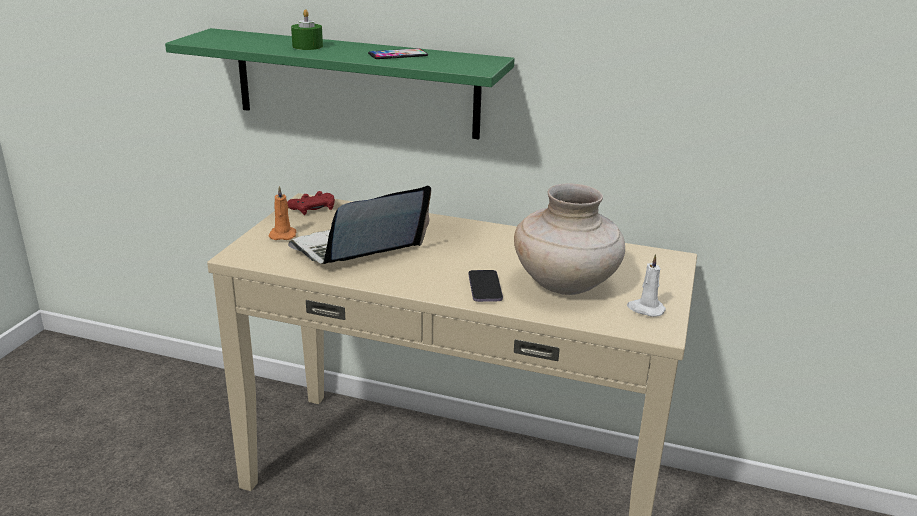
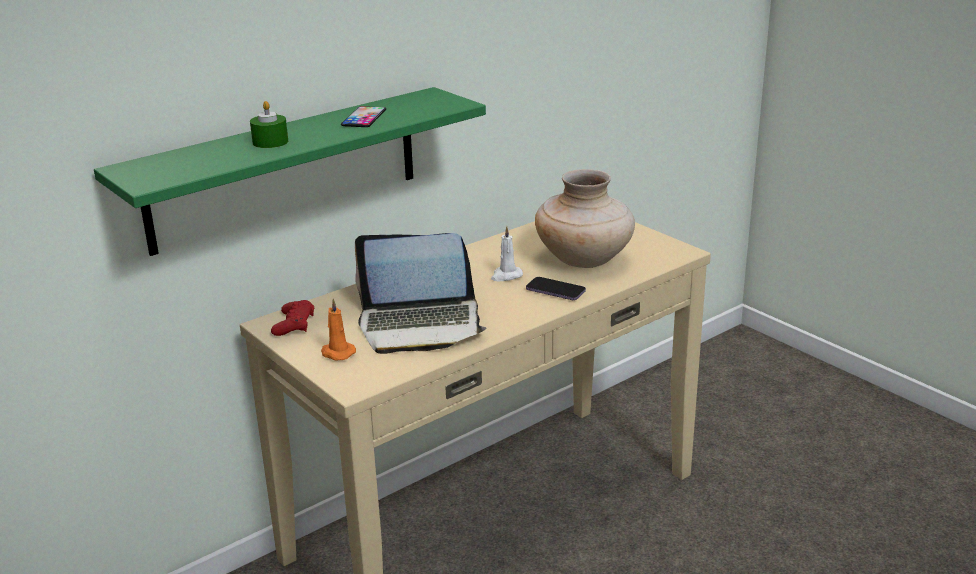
camera: 55 degrees left, 0 degrees up
(357, 250) = (420, 325): laptop -> laptop turned 90 degrees counterclockwise
(645, 309) = (649, 246): white candle -> white candle (506, 276)

